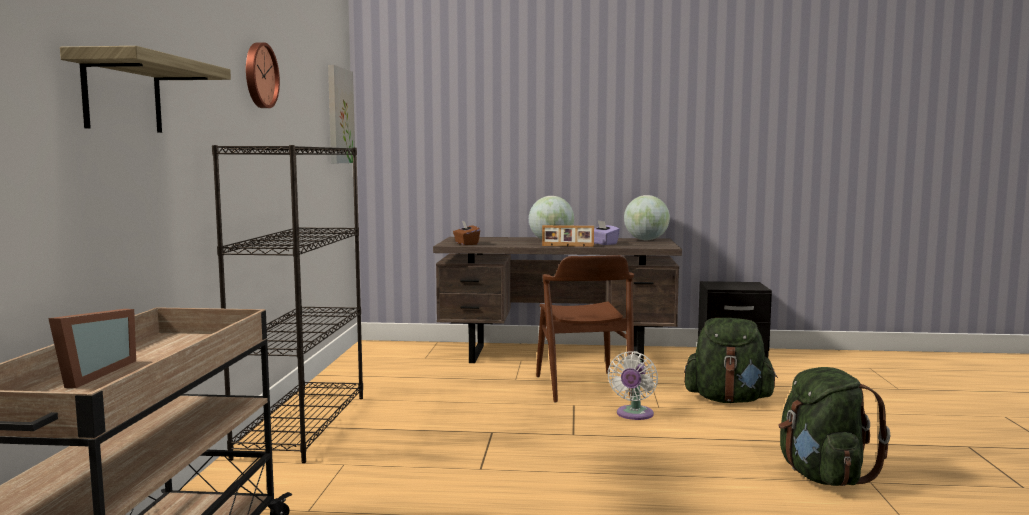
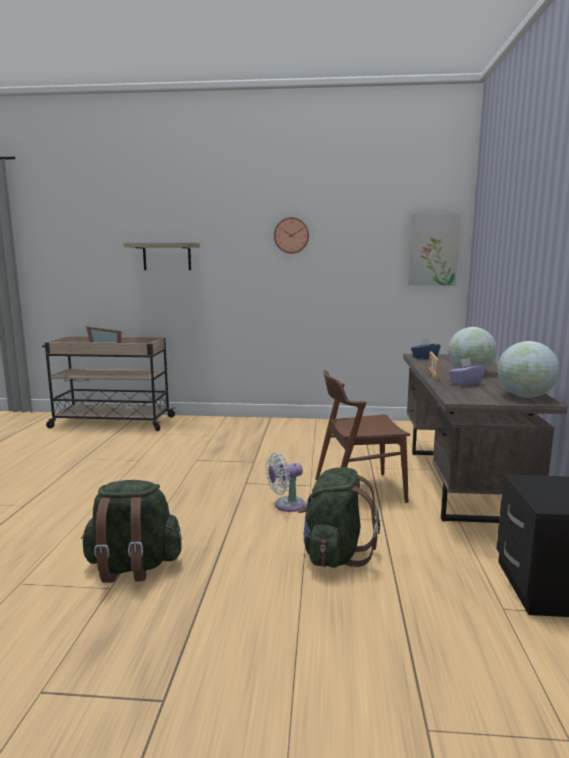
camera: 90 degrees right, 5 degrees up
(303, 425) = (269, 424): black bookcase -> none
(466, 244) = (424, 357): brown tissue box -> blue tissue box
(634, 415) = (286, 505): white fan -> white fan turned 45 degrees counterclockwise

